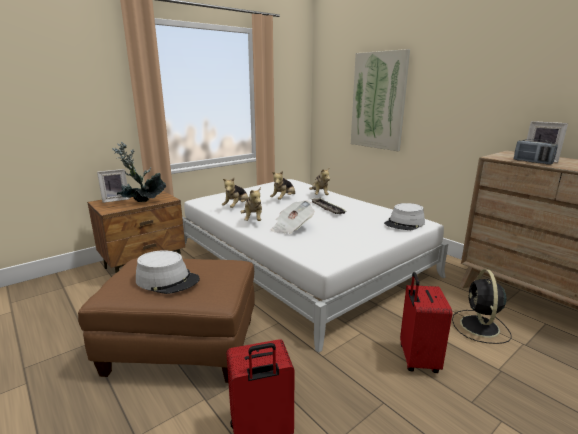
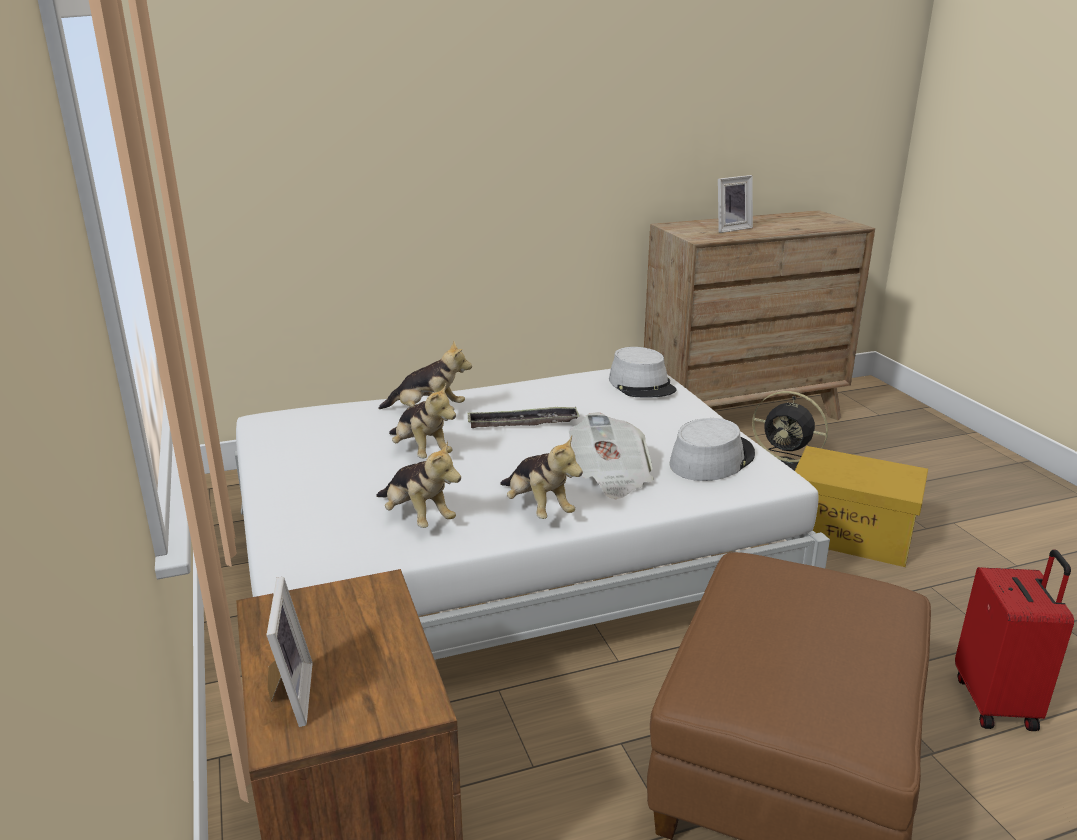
camera: 70 degrees left, 5 degrees up
(141, 204) = (389, 638): potted plant -> none
(167, 280) = (833, 641): grey hat -> grey hat (711, 459)
(253, 220) = (537, 508): plush toy -> plush toy turned 45 degrees clockwise
(378, 101) = (390, 170): picture -> none
(417, 359) = (848, 536): red suitcase -> yellow storage box
(532, 162) = (743, 234): radio -> none

